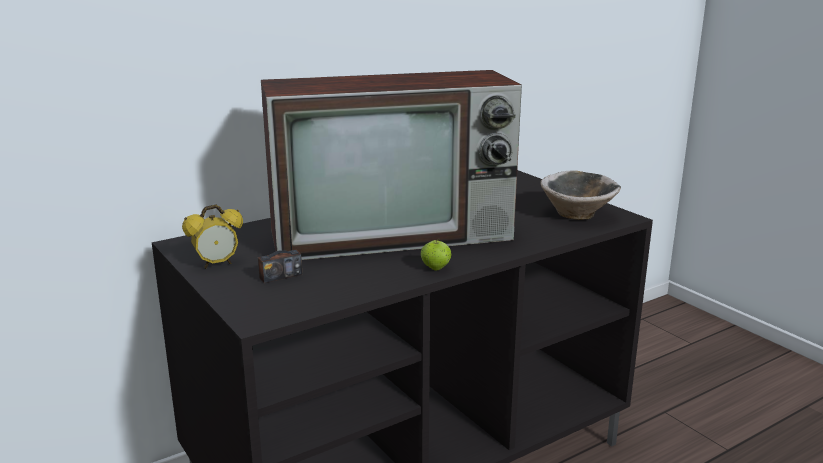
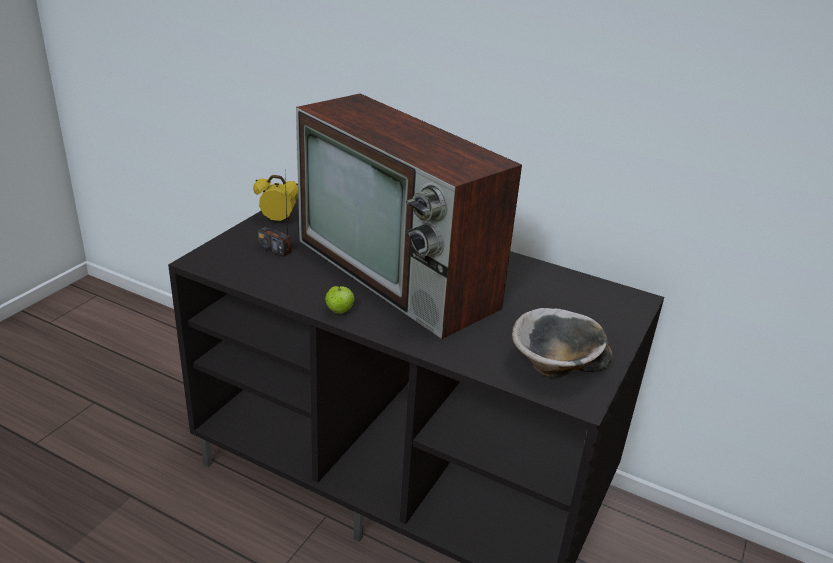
camera: 60 degrees right, 10 degrees up
(217, 264) = (278, 221): alarm clock -> alarm clock turned 150 degrees clockwise

